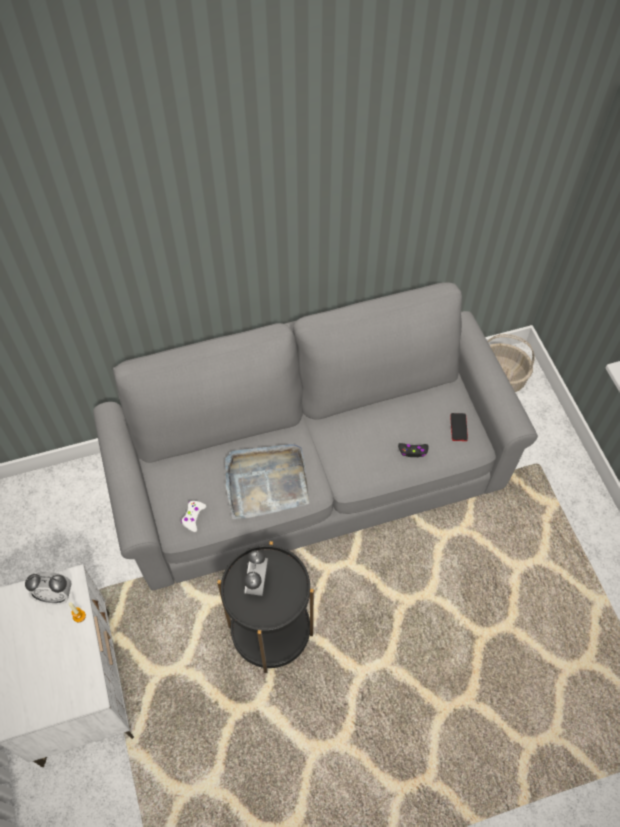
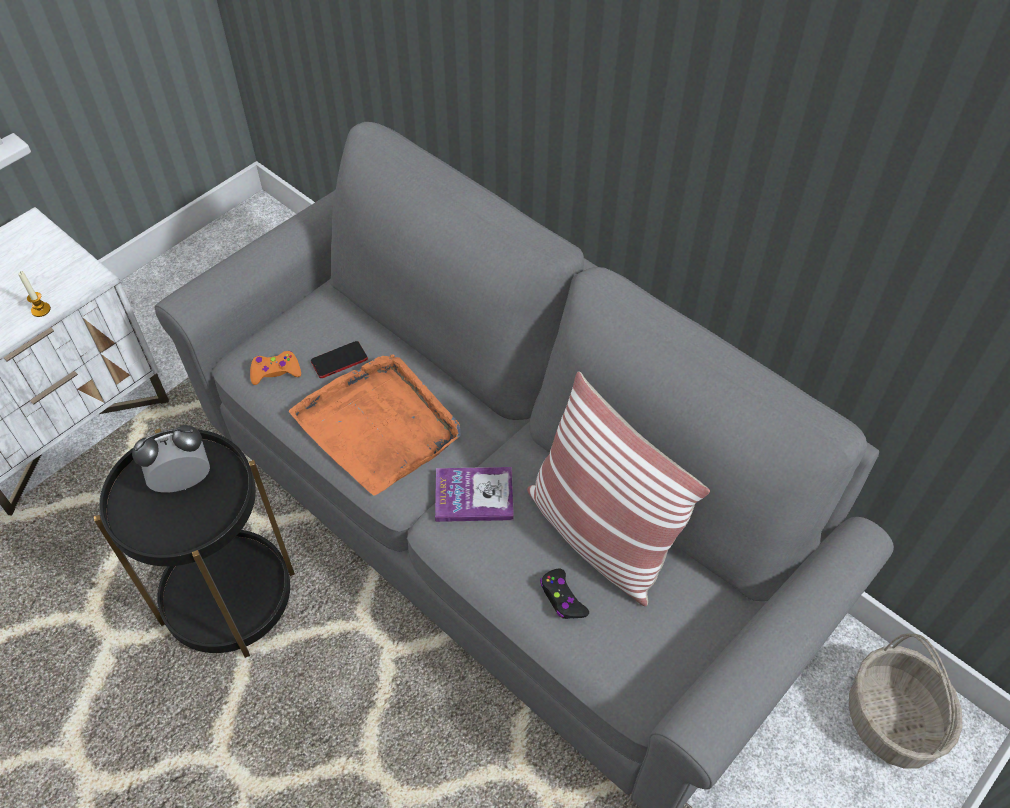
camera: 60 degrees right, 5 degrees down
(55, 595) = (60, 274): alarm clock -> none
(193, 517) = (275, 372): white game controller -> orange game controller
(266, 482) = (379, 426): grey tray -> orange tray
(336, 460) = (474, 496): none -> book
(389, 420) = (599, 535): none -> pillow
(458, 427) = (660, 649): phone -> phone (339, 360)

